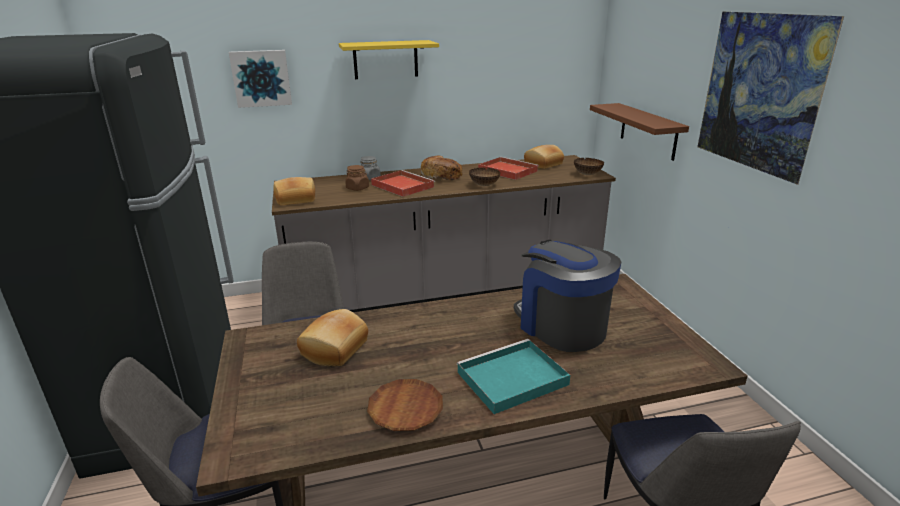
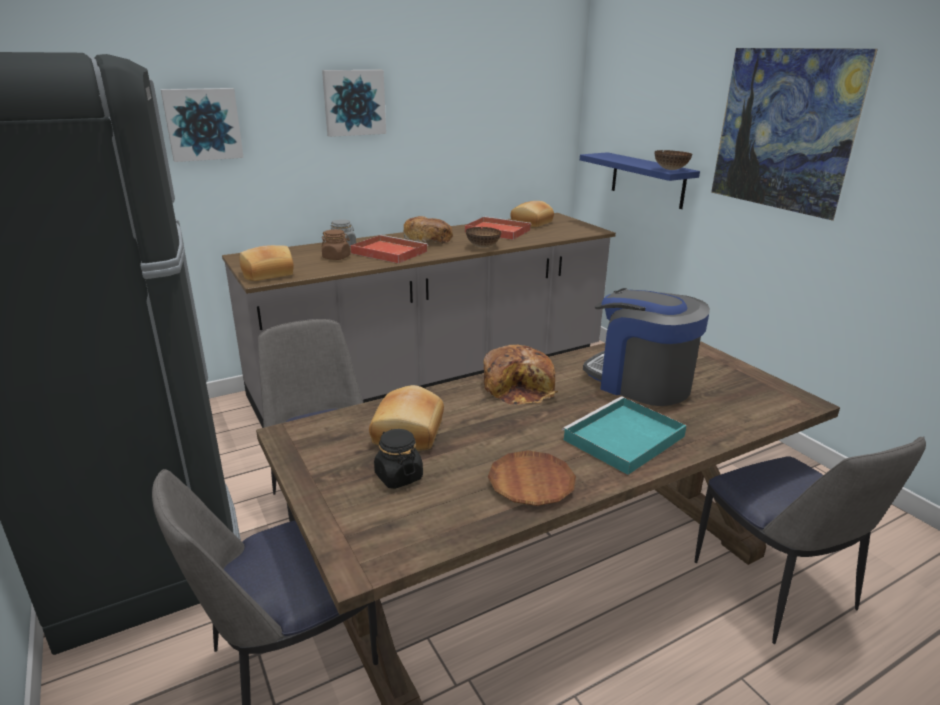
camera: 15 degrees left, 0 degrees up
(304, 386) = (398, 476): none -> black jar
(385, 59) = (354, 102): yellow shelf -> picture
(450, 318) = (519, 387): none -> bread
(588, 174) = (585, 231): bowl -> bowl (671, 169)
(648, 131) = (647, 180): brown shelf -> blue shelf

